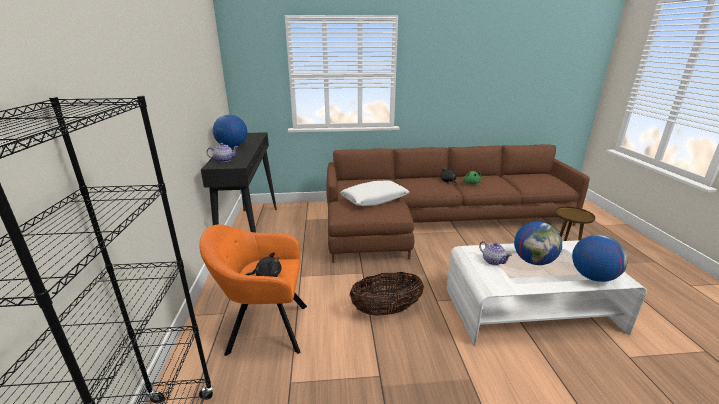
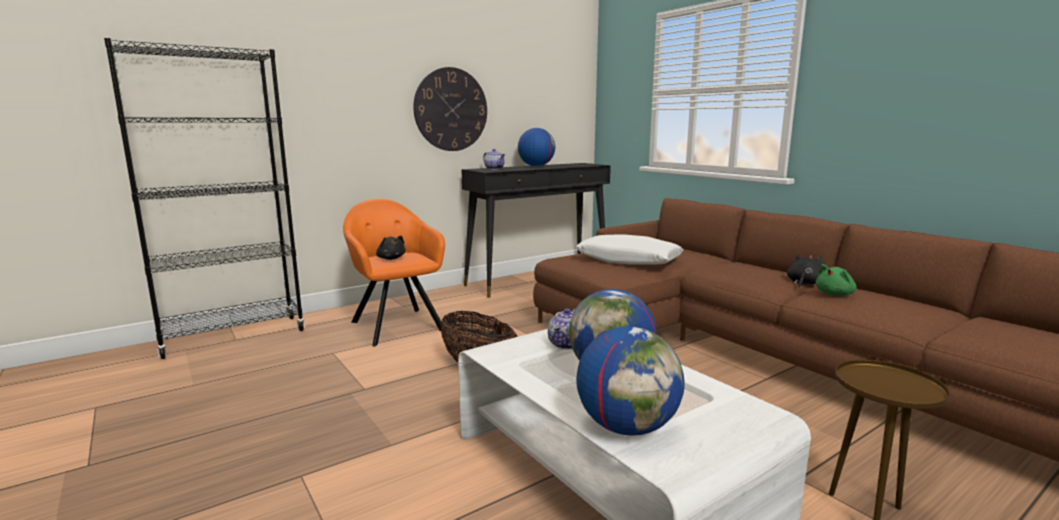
camera: 60 degrees right, 10 degrees down
(179, 114) = (451, 109): none -> wall clock

